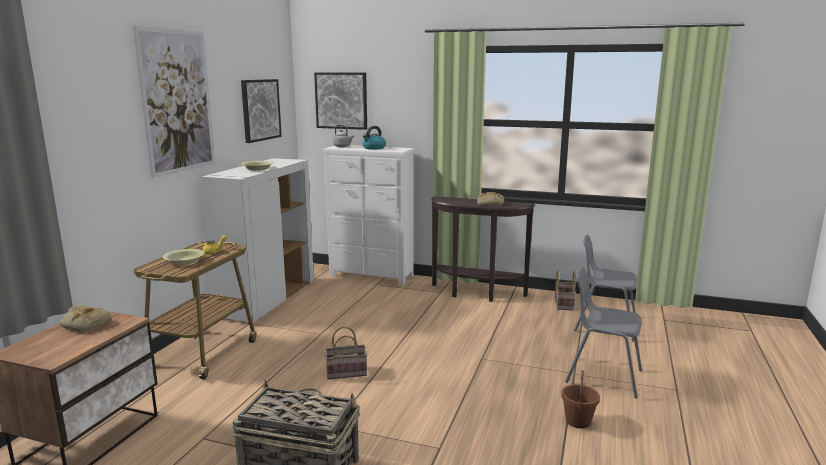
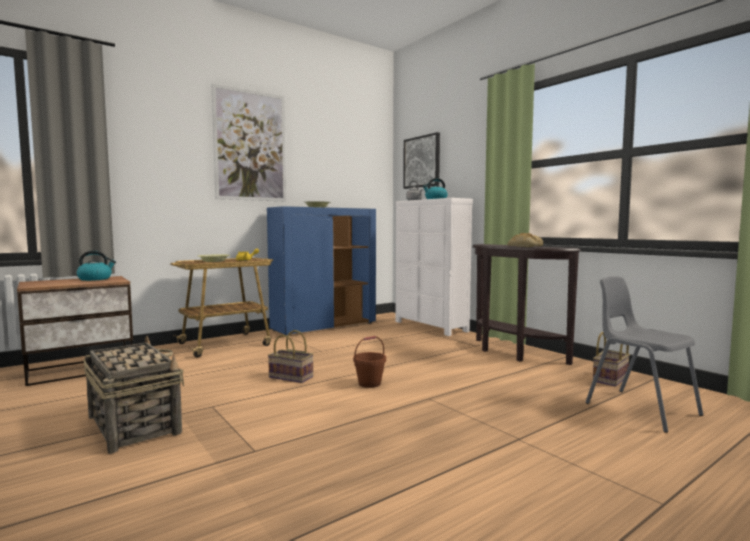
camera: 35 degrees right, 10 degrees down
(84, 324) = (95, 279): bread -> kettle
(260, 110) = (346, 168): picture -> none
(268, 299) = (324, 326): white cabinet -> blue cabinet
(578, 421) = (442, 484): brown bucket -> brown bucket (369, 384)
(603, 376) = (556, 453): grey chair -> none

